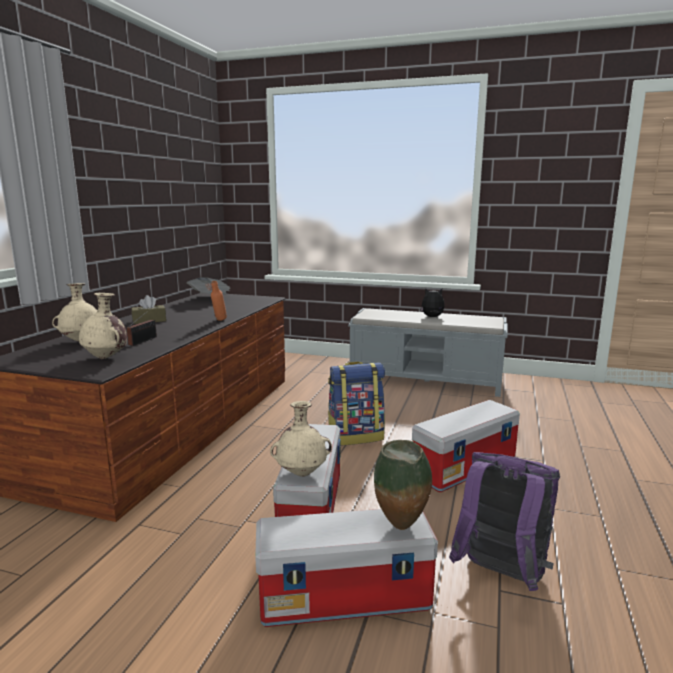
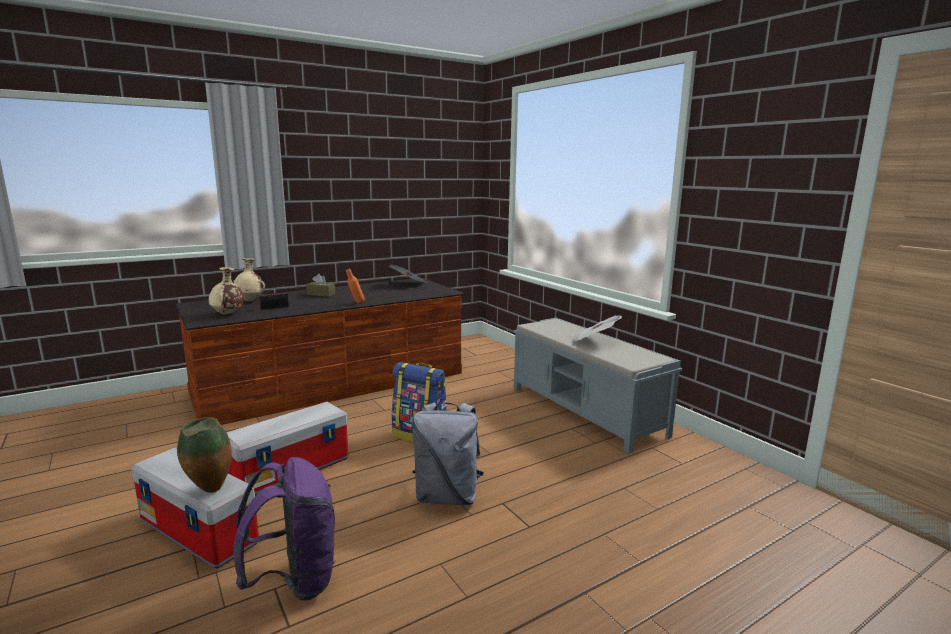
camera: 40 degrees right, 0 degrees up
(302, 473) = (249, 433): beige vase -> none
(432, 317) = (593, 341): plush toy -> newspaper
(464, 467) = (447, 496): storage box -> grey backpack

